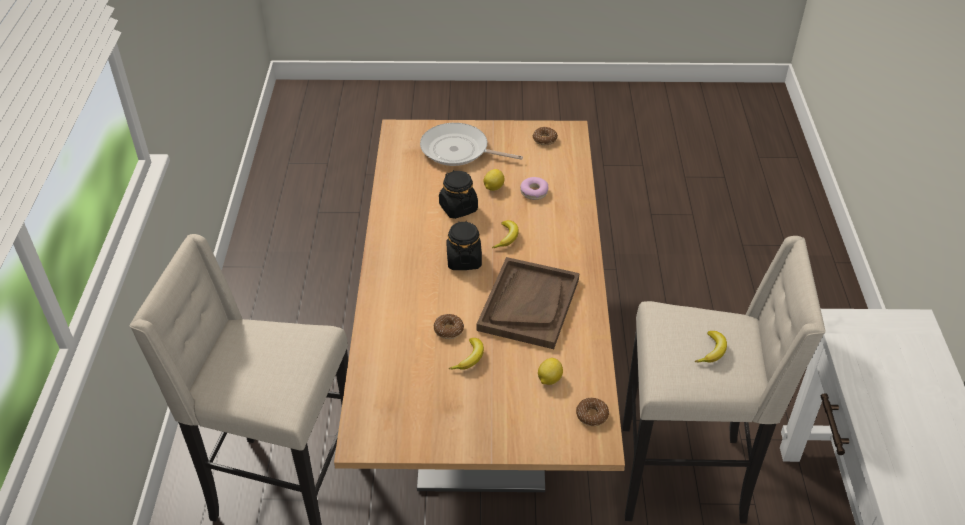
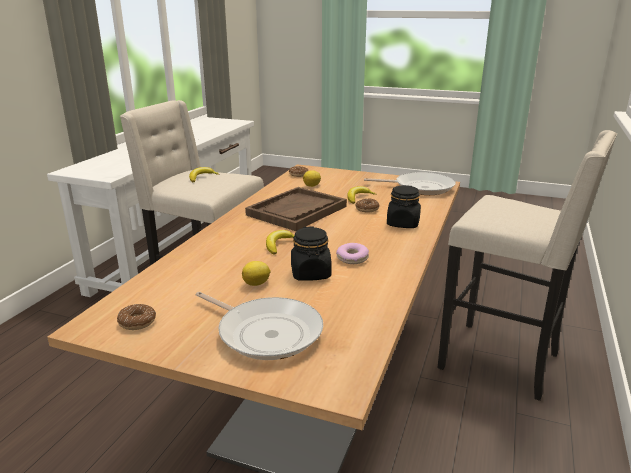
camera: 160 degrees left, 20 degrees down
(393, 417) = (420, 187): none -> frying pan
(464, 260) = (331, 238): black jar -> black jar (403, 224)
(534, 192) = (216, 272): donut -> donut (352, 258)

